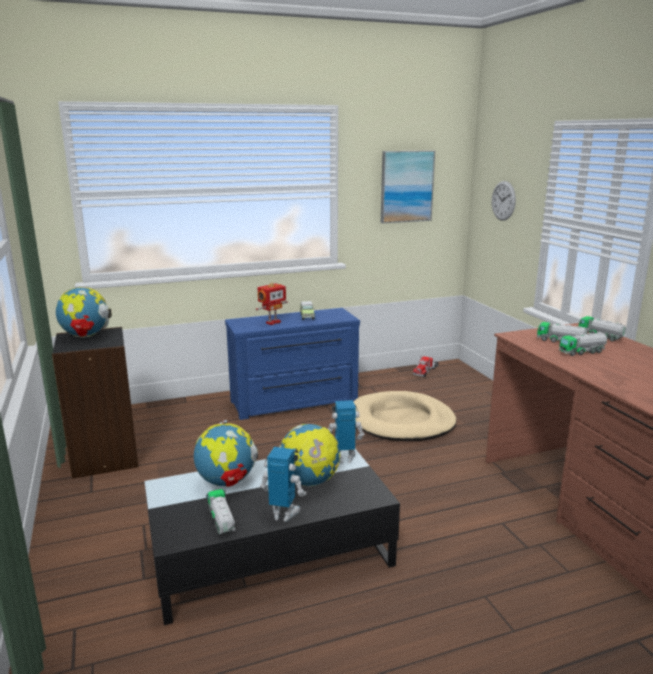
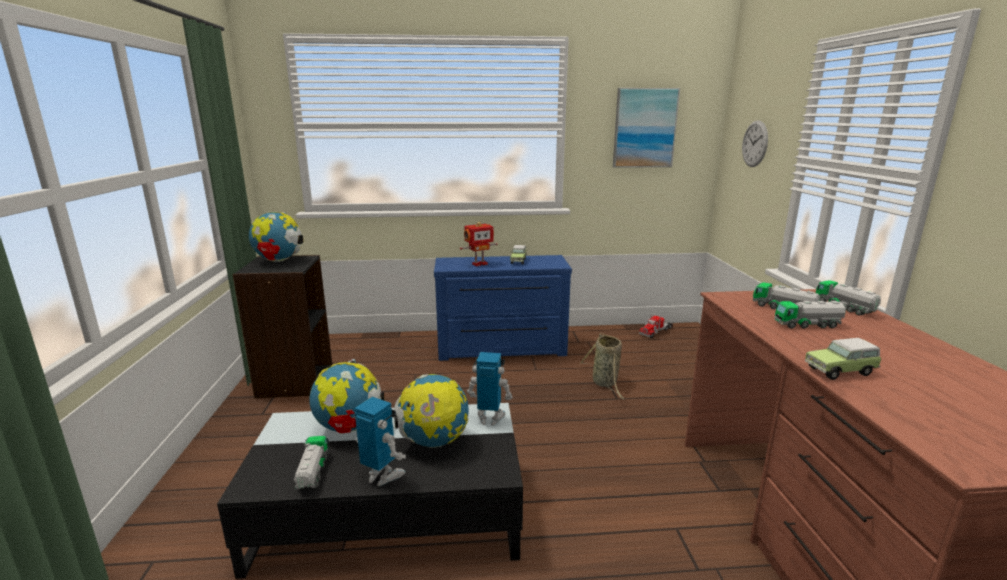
camera: 15 degrees right, 0 degrees up
(402, 421) = (605, 383): beige dog bed -> basket
(617, 382) = (841, 371): none -> toy car

